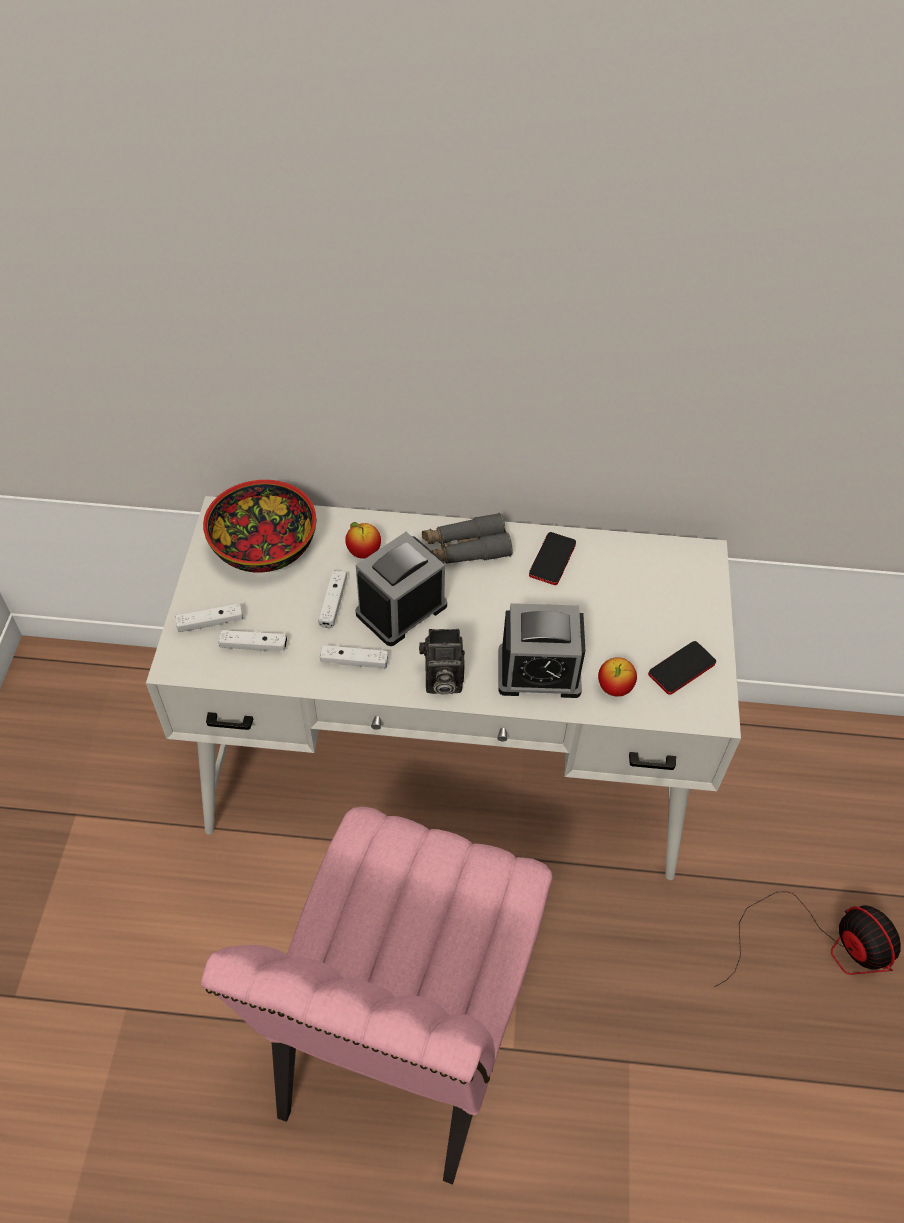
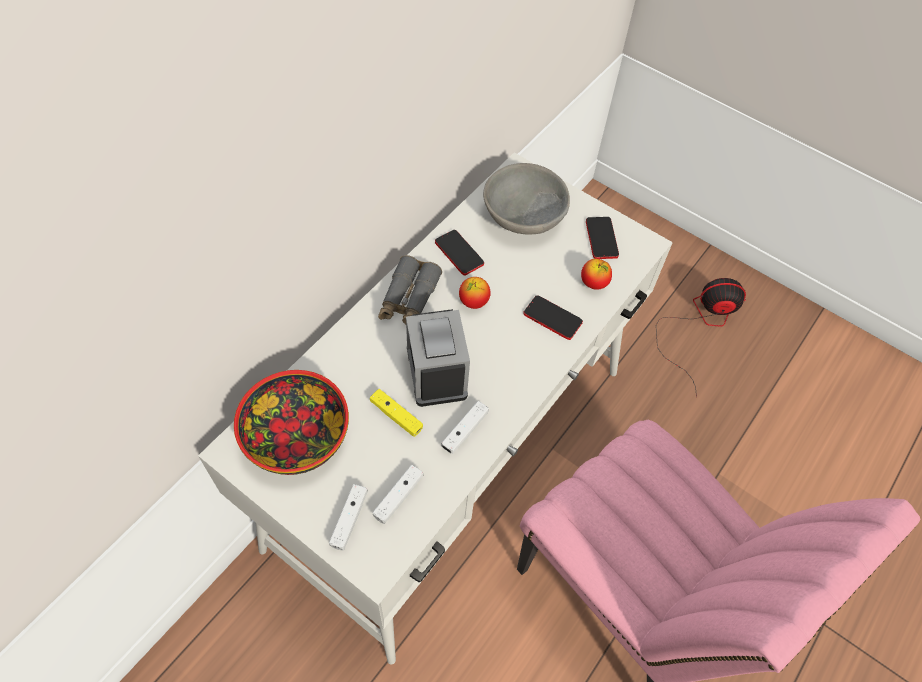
camera: 60 degrees left, 5 degrees up
(333, 603) = (396, 416): white game controller -> yellow game controller
(364, 552) = (360, 367): apple -> apple (473, 302)
(441, 681) = (521, 382): camera -> none
(539, 672) = (552, 318): alarm clock -> phone
(646, 589) = (524, 217): none -> grey bowl

